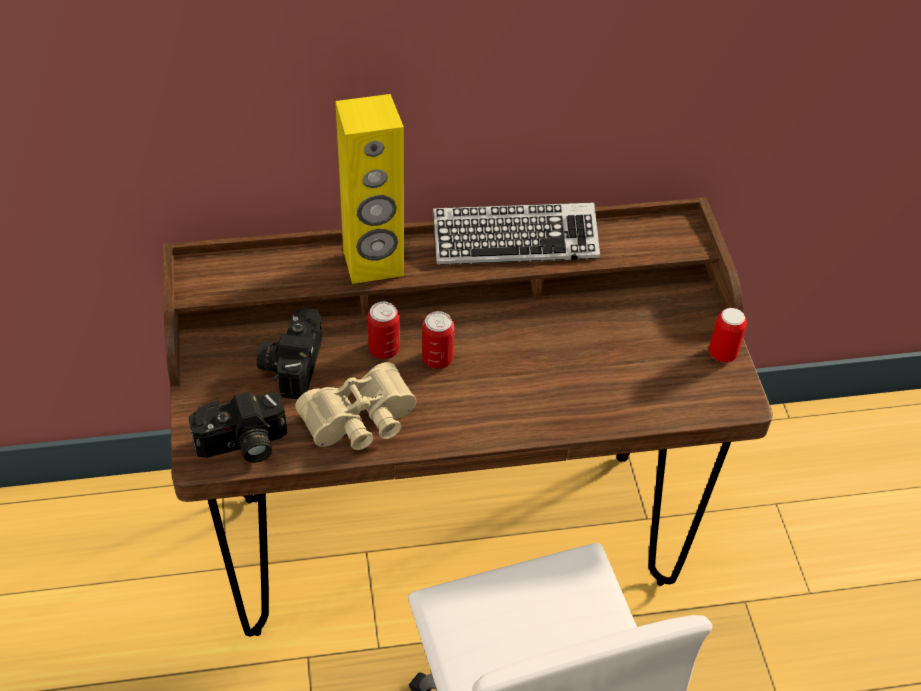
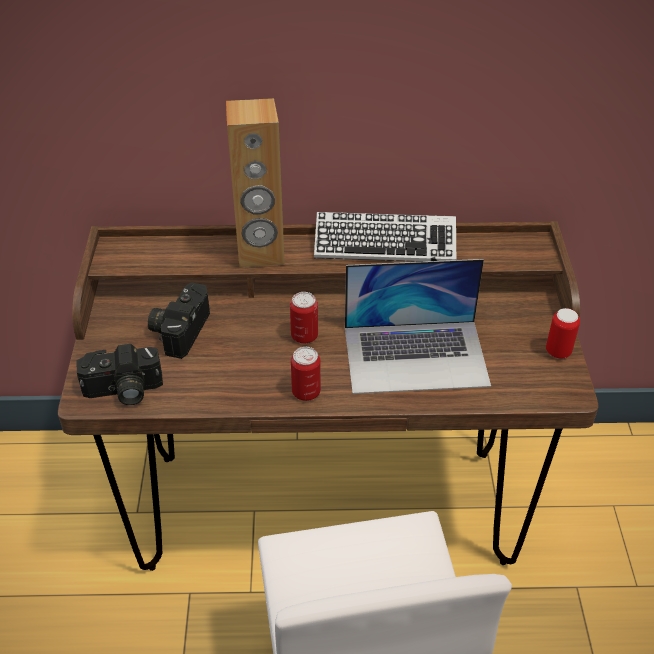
camera: 10 degrees right, 5 degrees down
(361, 422) = (228, 381): beige binoculars -> none
(373, 263) = (261, 253): yellow speaker -> brown speaker
(384, 349) = (260, 325): can -> can (306, 392)
(567, 373) = (416, 356): none -> laptop

